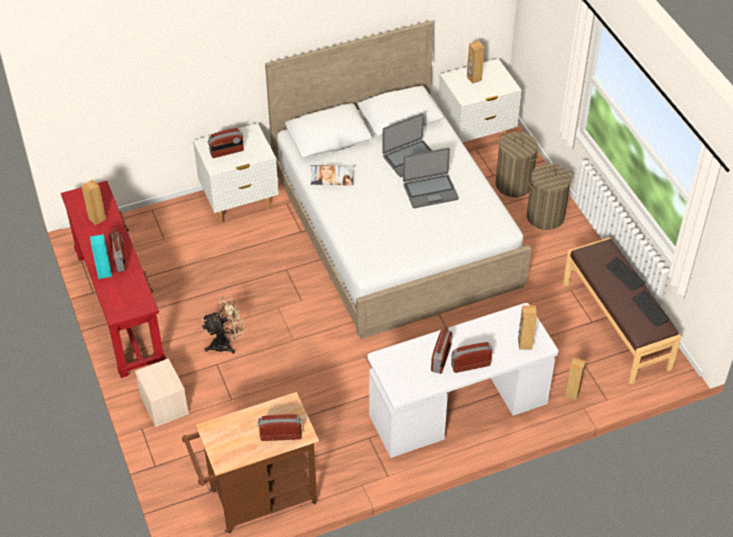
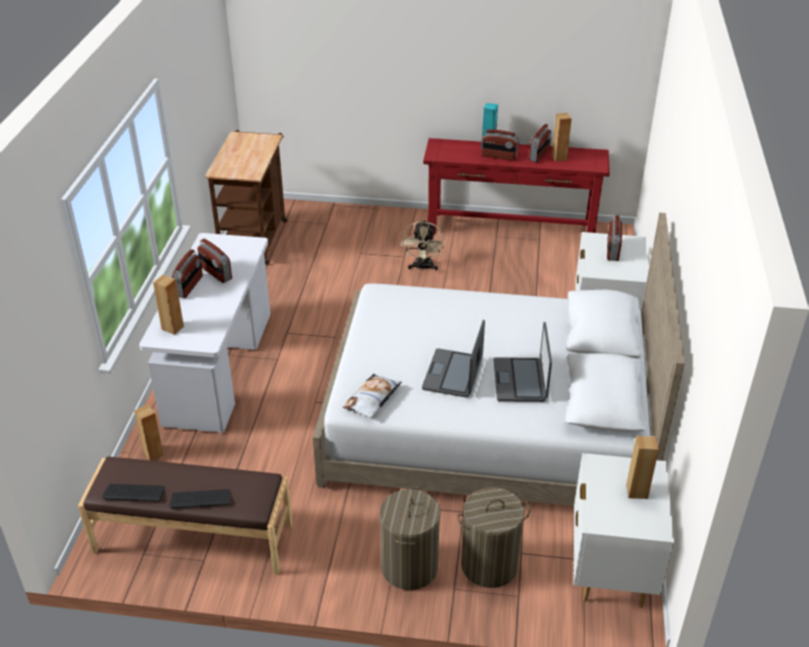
camera: 120 degrees right, 10 degrees down
(163, 404) = (387, 222): beige storage box -> none
(280, 435) = (229, 162): radio -> radio (539, 155)
(332, 177) = (530, 313): pillow -> pillow (373, 399)

